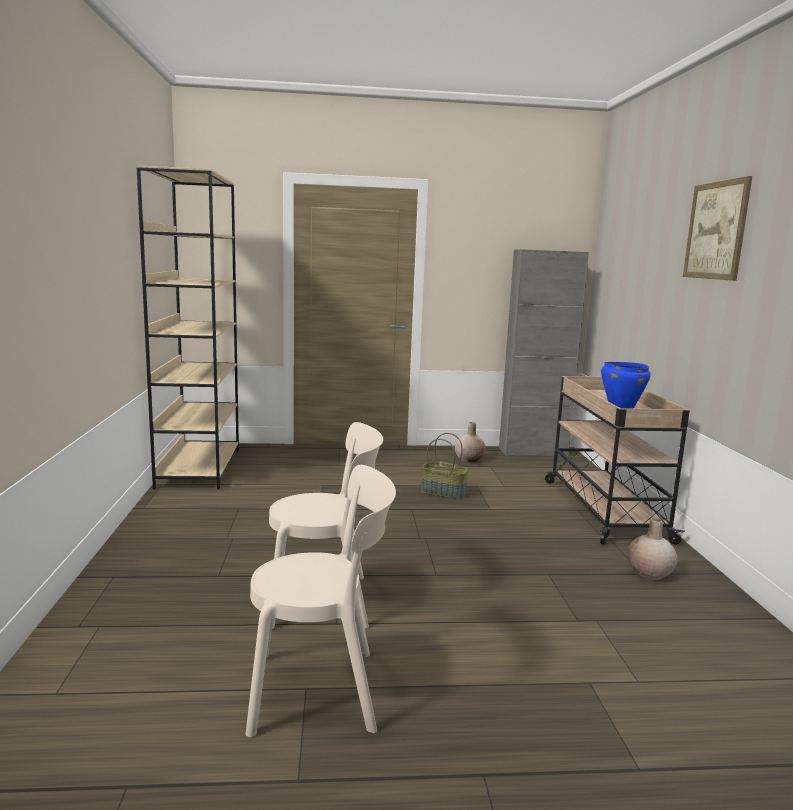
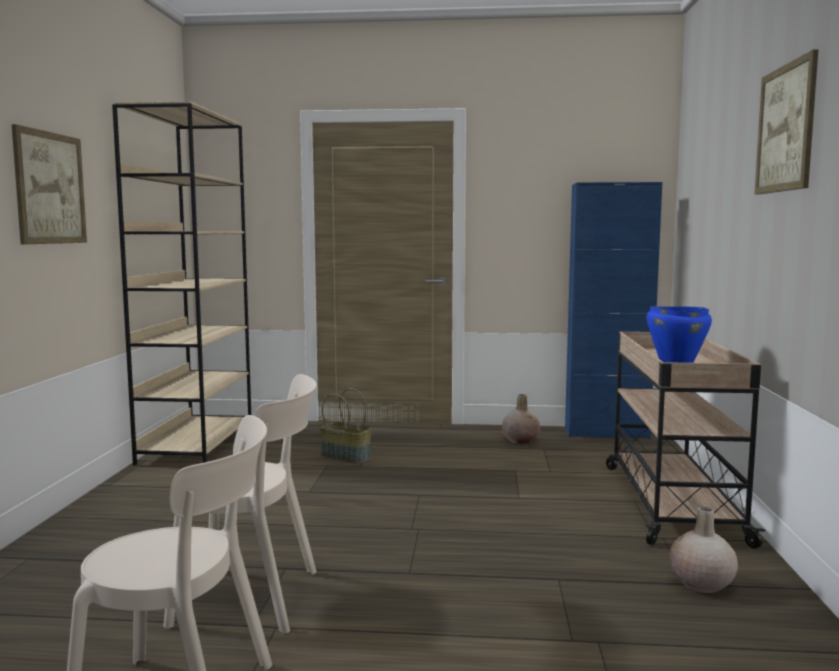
camera: 10 degrees right, 5 degrees down
(102, 250) = (50, 188): none -> picture
(444, 492) = (470, 477): basket -> basket (346, 457)
(533, 452) = (606, 433): grey cabinet -> blue cabinet

